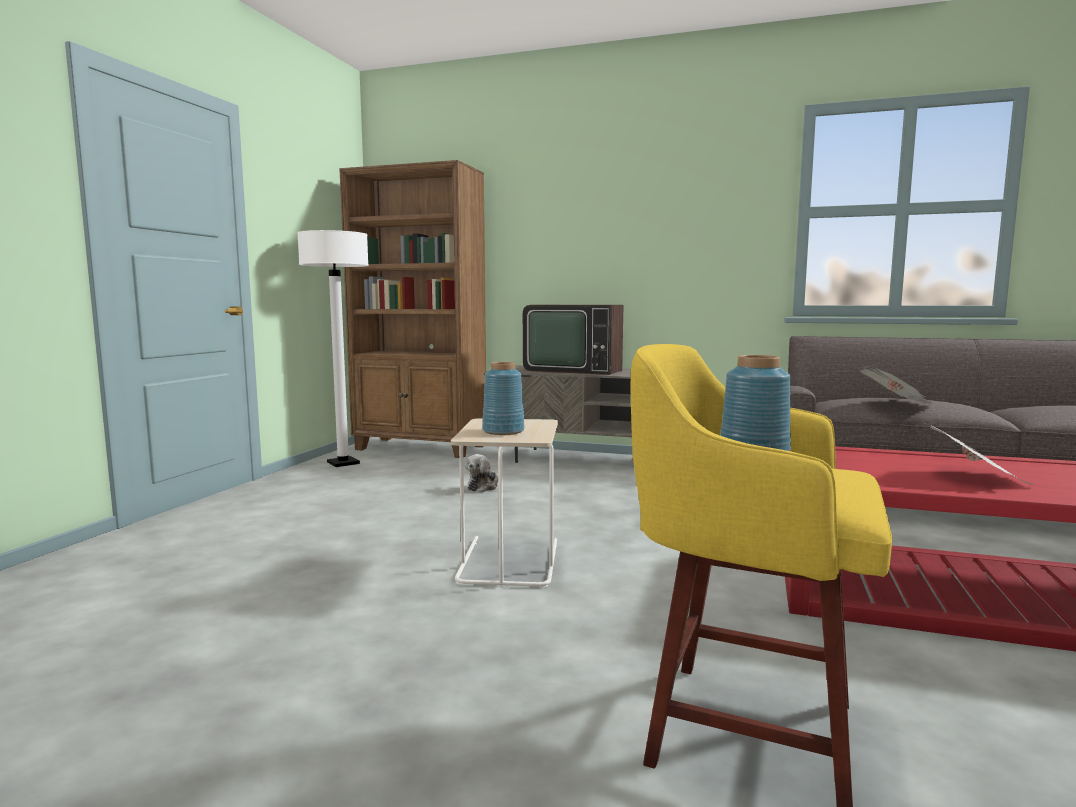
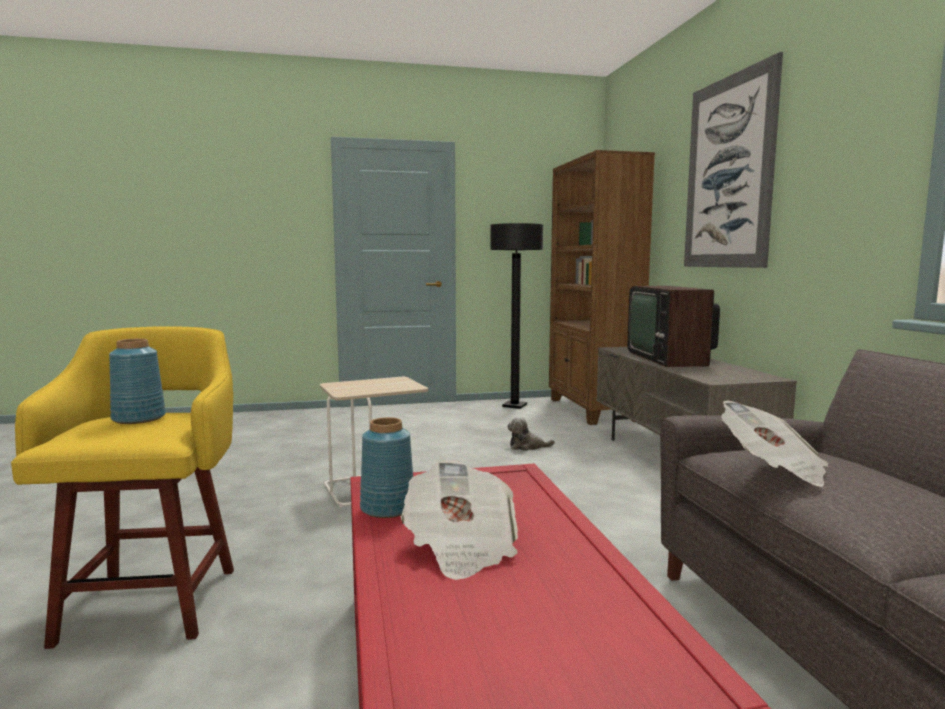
camera: 60 degrees right, 0 degrees up
(343, 463) = (514, 406): white floor lamp -> black floor lamp
(504, 431) = (362, 386): blue vase -> blue vase (388, 508)
(597, 205) = (728, 173): none -> picture

